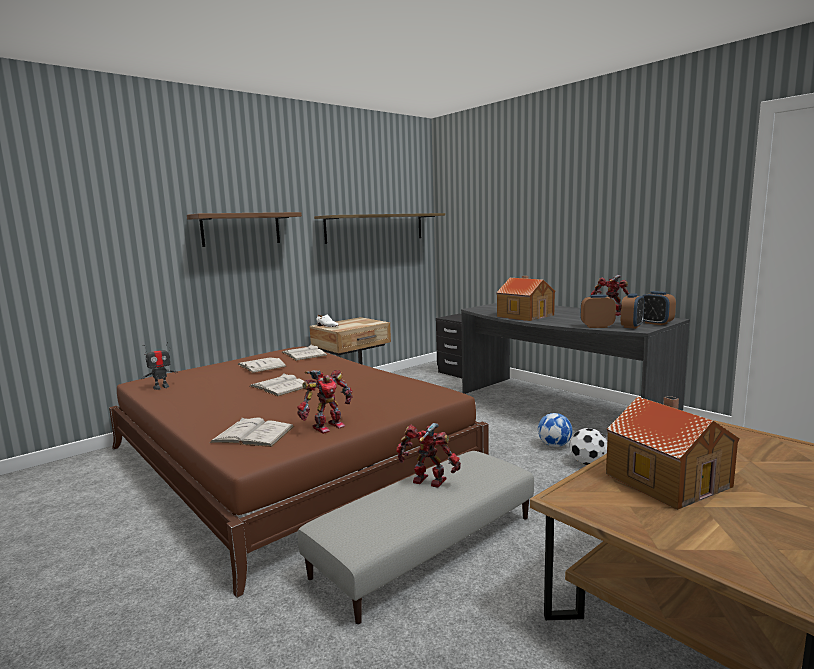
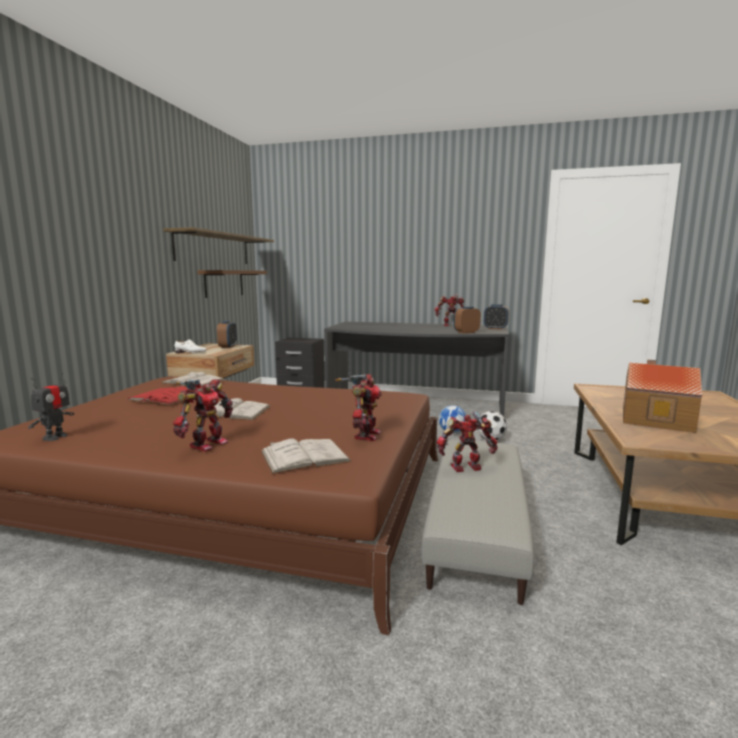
camera: 35 degrees left, 0 degrees up
(217, 410) = (206, 444): none -> toy robot
(241, 229) = (92, 233): brown shelf -> brown shelf (224, 283)
(261, 365) = (164, 397): white book -> red book
(525, 315) = (393, 329): toy house -> none
(631, 326) = (487, 331): alarm clock -> alarm clock (228, 347)

